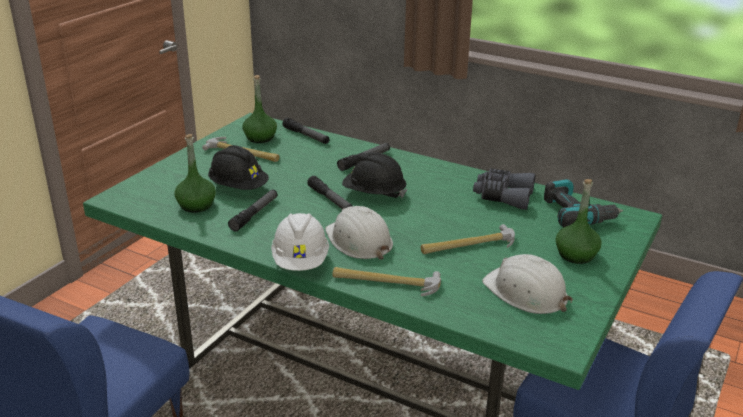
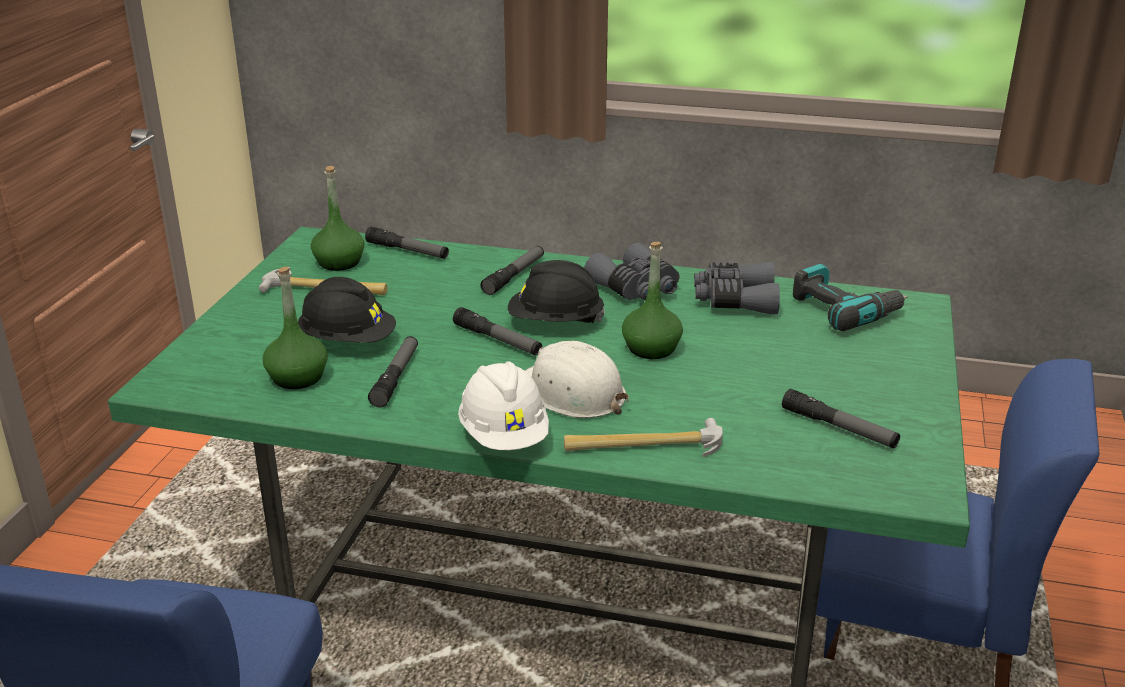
camera: 15 degrees left, 0 degrees up
(440, 179) = (636, 288): none -> grey binoculars
(468, 245) = (726, 375): hammer -> none
(526, 292) = (839, 428): white hard hat -> flashlight
(575, 255) = (874, 366): green bottle -> green bottle (651, 348)

